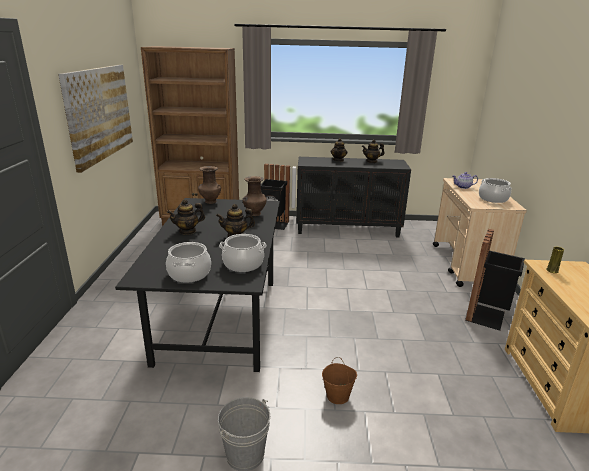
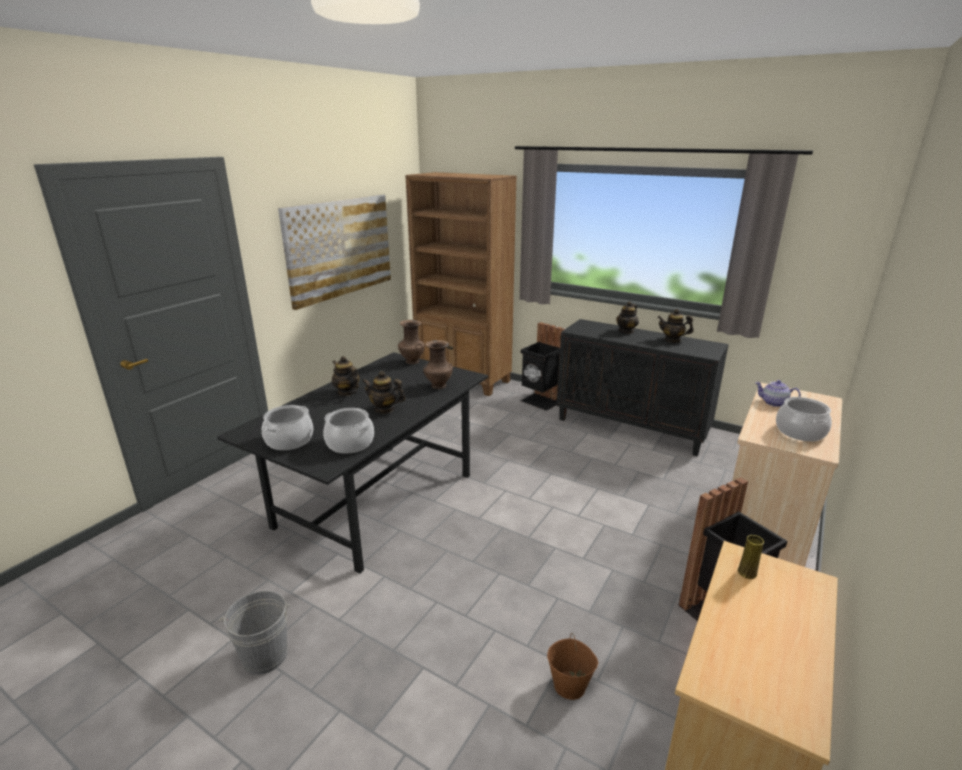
camera: 30 degrees right, 0 degrees up
(187, 231) = (347, 392): teapot -> teapot turned 45 degrees clockwise
(338, 396) = (412, 635): brown bucket -> brown bucket (570, 685)

